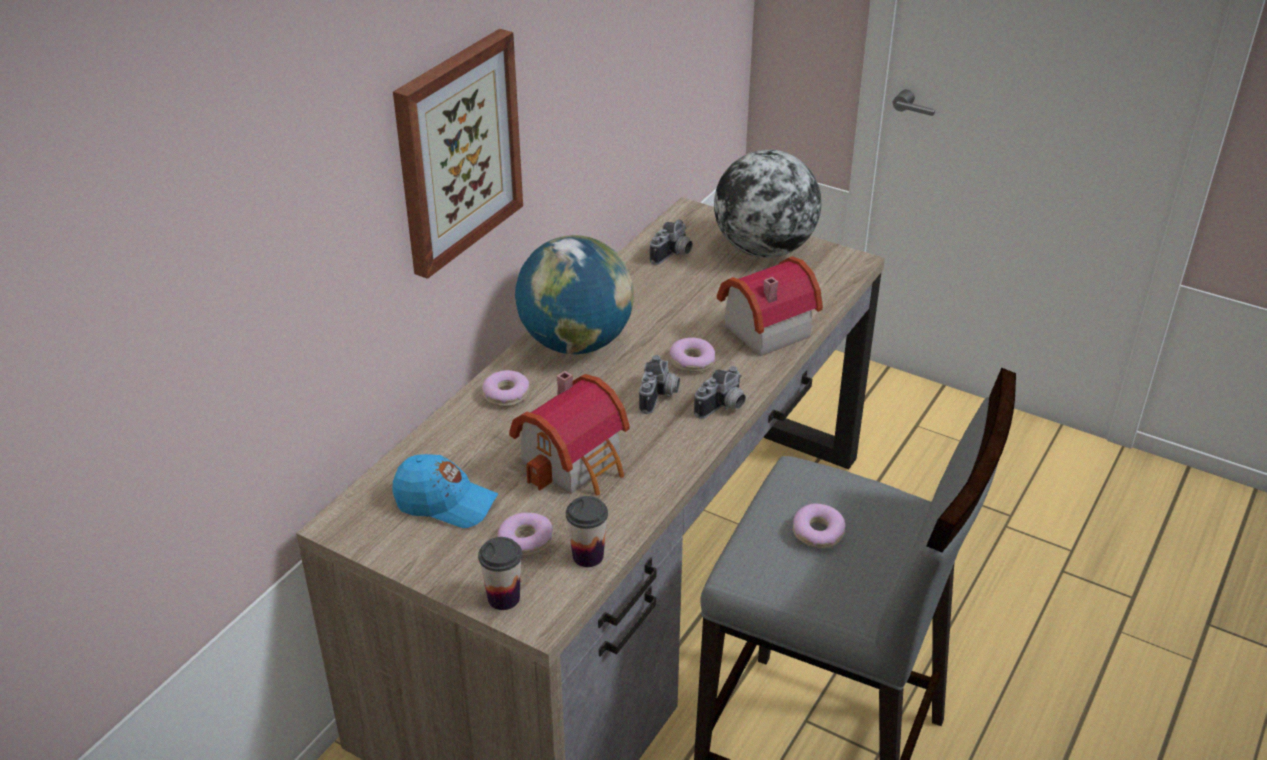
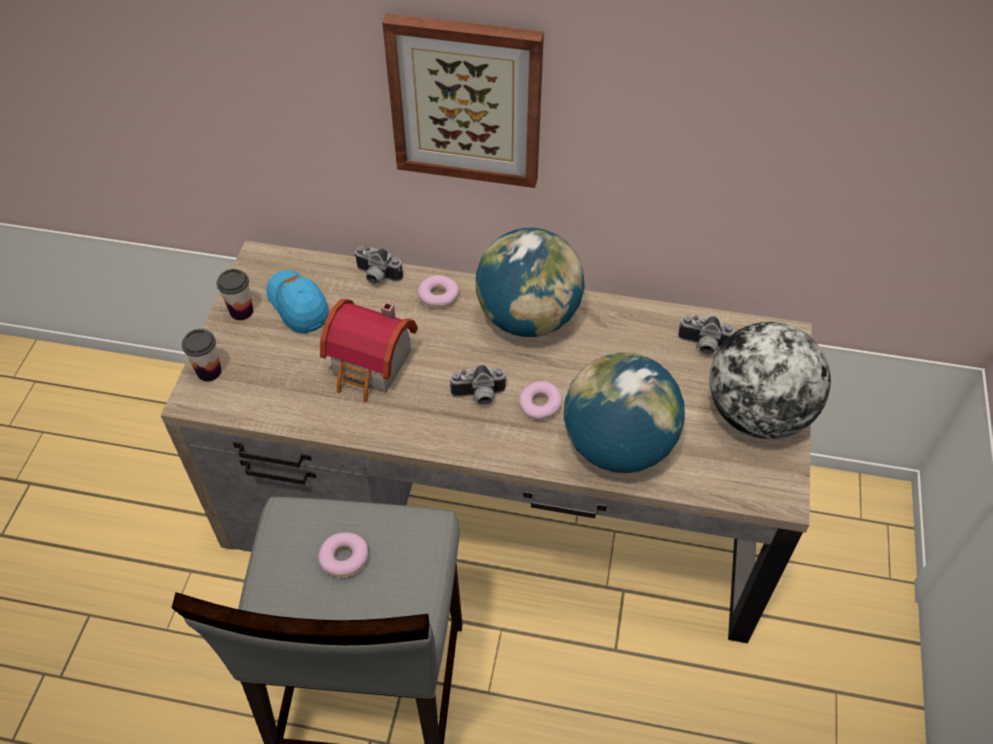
camera: 70 degrees right, 15 degrees up
(445, 503) = (298, 305): blue cap -> blue cap turned 150 degrees clockwise
(525, 541) = (271, 364): donut -> none
(588, 556) = (266, 407): cup -> cup (241, 311)
(723, 407) = (483, 446): camera -> camera (376, 276)
(762, 329) = (617, 445): toy house -> globe

